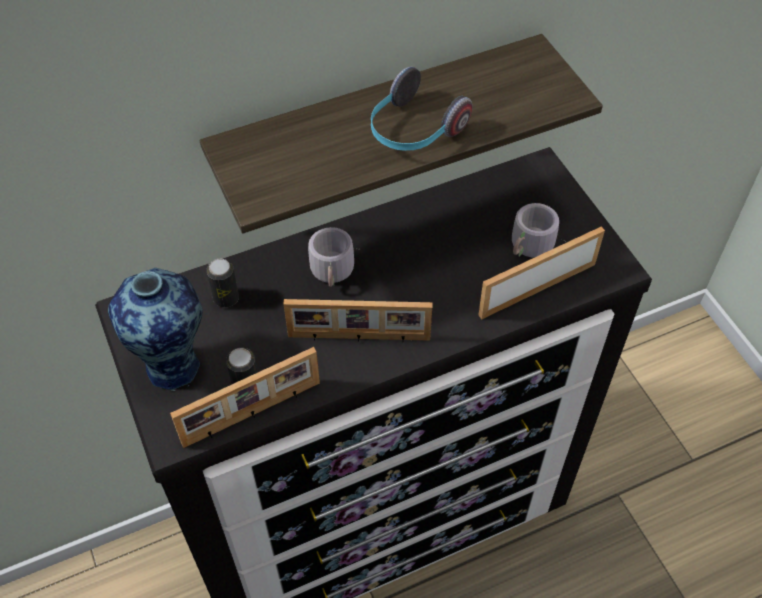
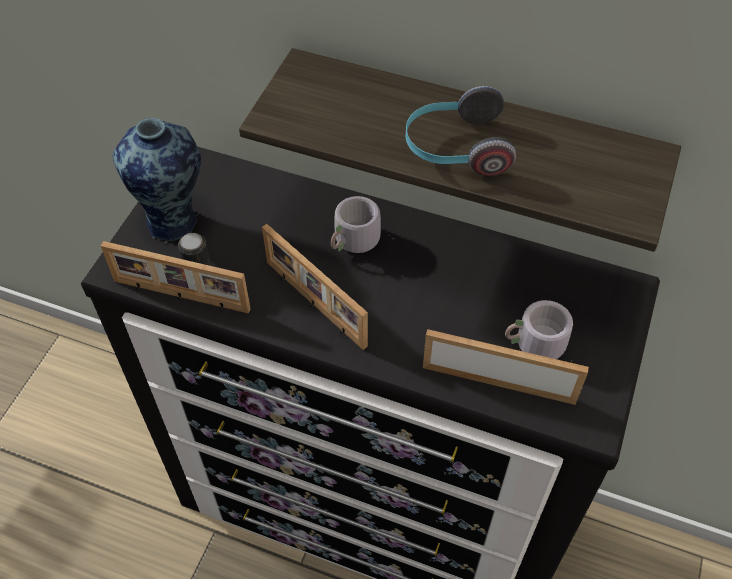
camera: 45 degrees right, 0 degrees up
(226, 298) = (260, 202): can -> none

